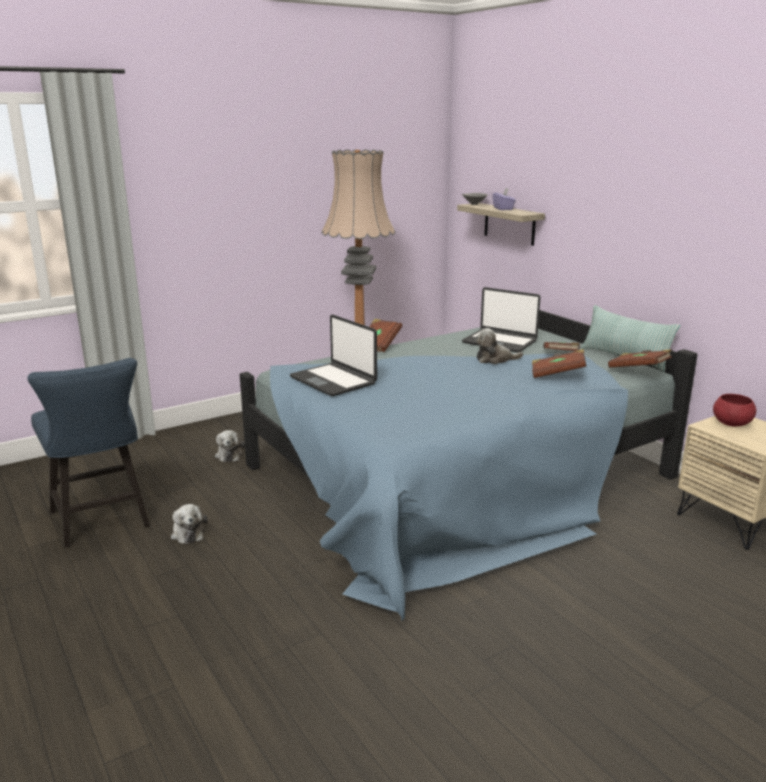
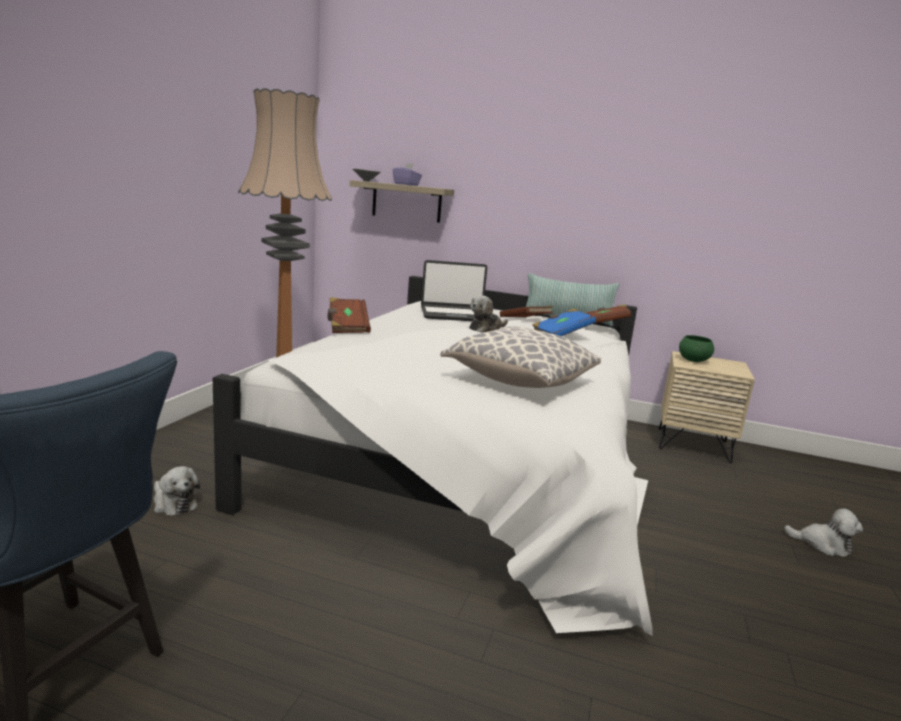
camera: 40 degrees left, 5 degrees down
(188, 533) = (243, 637): plush toy -> plush toy (822, 545)
(334, 380) = (383, 365): laptop -> none
(412, 409) = (519, 381): none -> pillow
(458, 479) = (471, 462): blue bed -> white bed
(557, 374) = (561, 335): brown book -> blue book
(731, 424) = (693, 360): red bowl -> green bowl

